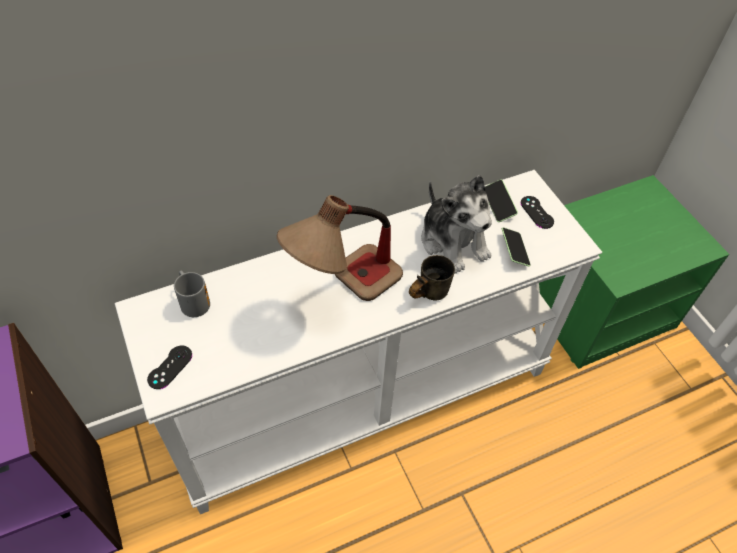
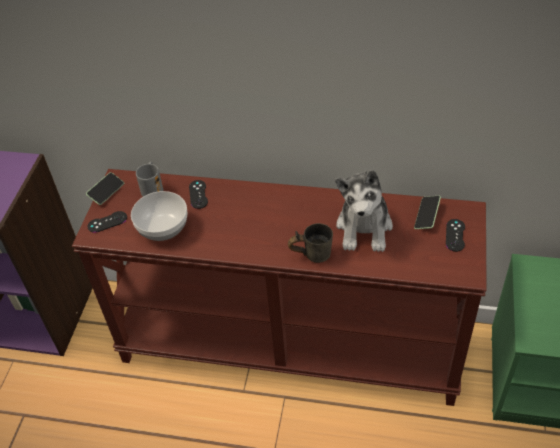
camera: 40 degrees right, 5 degrees down
(244, 341) = (162, 228): none -> bowl
(254, 284) = (198, 194): none -> black game controller
(344, 292) = (252, 226): table lamp -> none
(362, 395) = (291, 343): white console table -> brown console table
(514, 251) = (408, 255): phone -> phone (106, 192)

